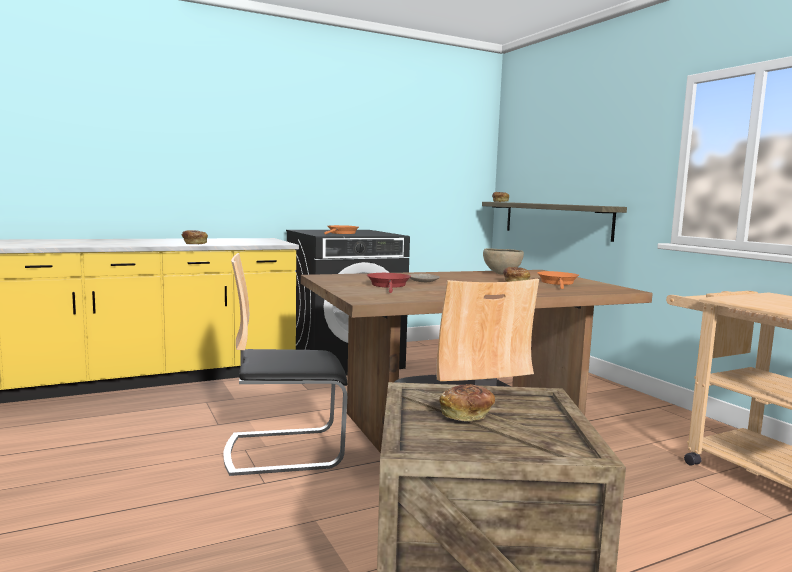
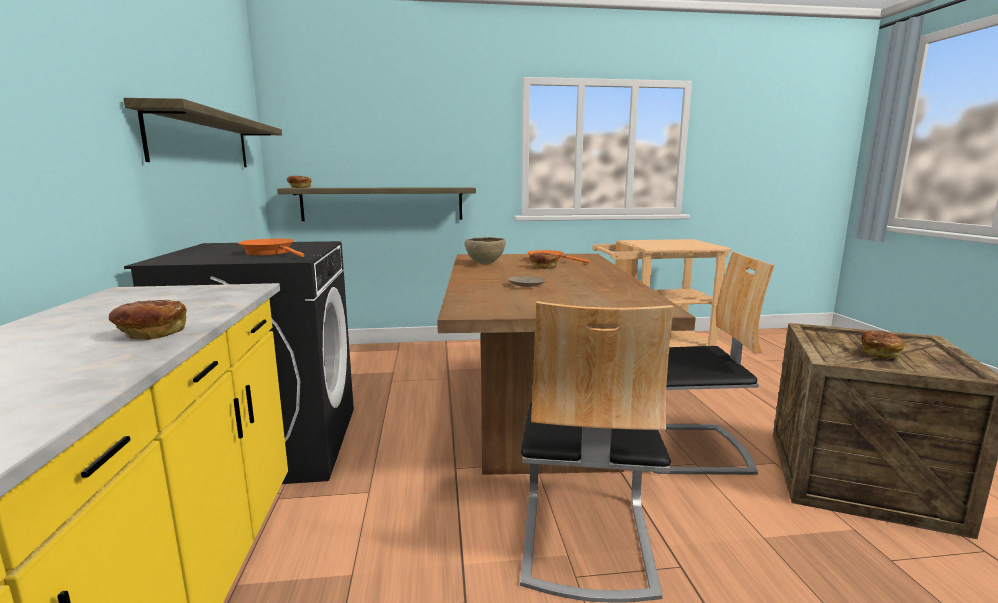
camera: 70 degrees left, 5 degrees up
(389, 285) = (558, 296): red frying pan -> none
(395, 166) = (202, 141): none -> shelf

